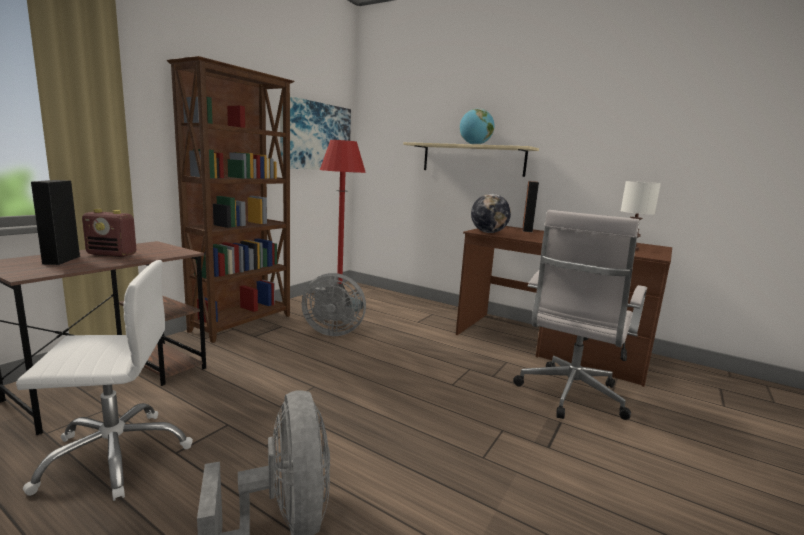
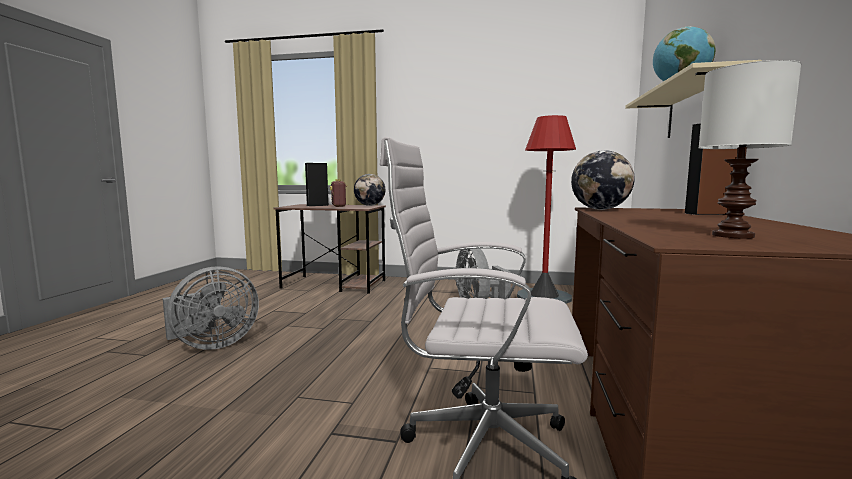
camera: 70 degrees right, 5 degrees down
(116, 455) = (267, 302): white office chair -> none
(146, 245) = (370, 205): none -> globe
(243, 323) = (448, 284): brown bookcase -> none
(316, 136) = (567, 119): picture -> none

